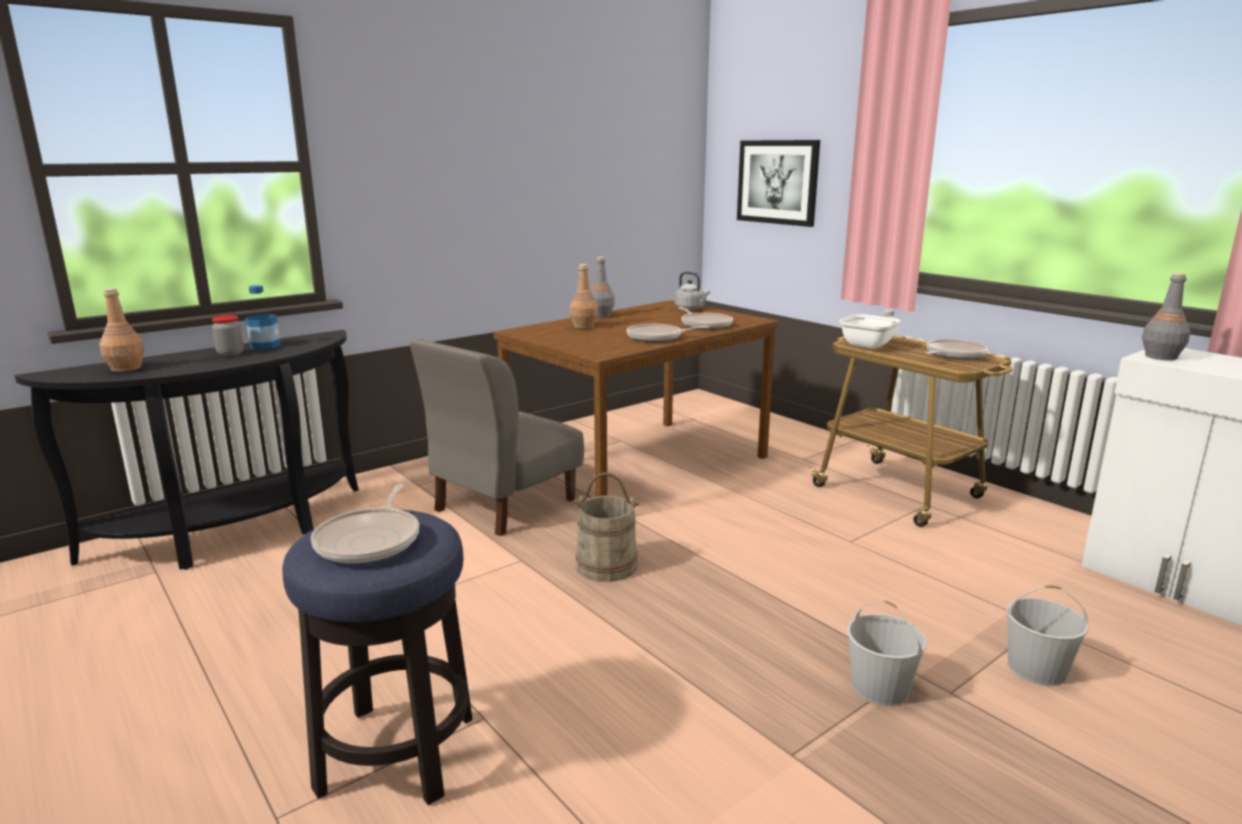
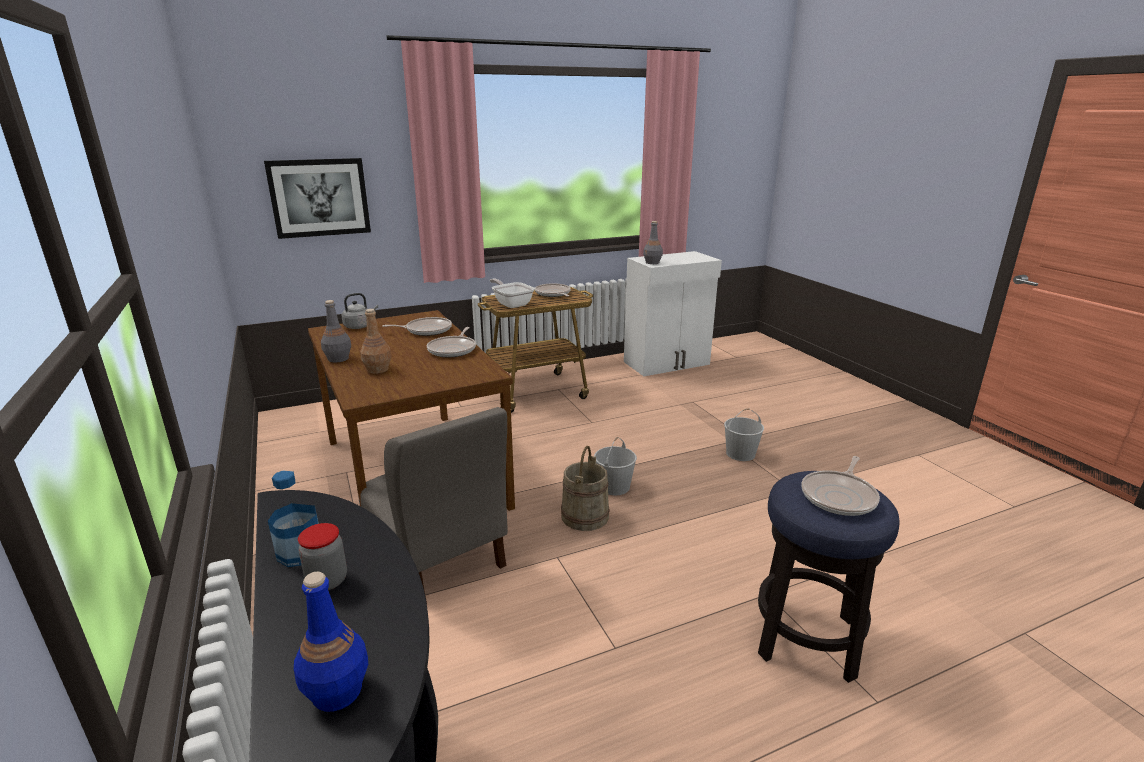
camera: 75 degrees left, 5 degrees up
(125, 368) = (337, 692): brown bottle -> blue bottle
(370, 540) = (839, 496): frying pan -> frying pan turned 105 degrees clockwise
(1037, 668) = (728, 413): white bucket -> white bucket (614, 486)

